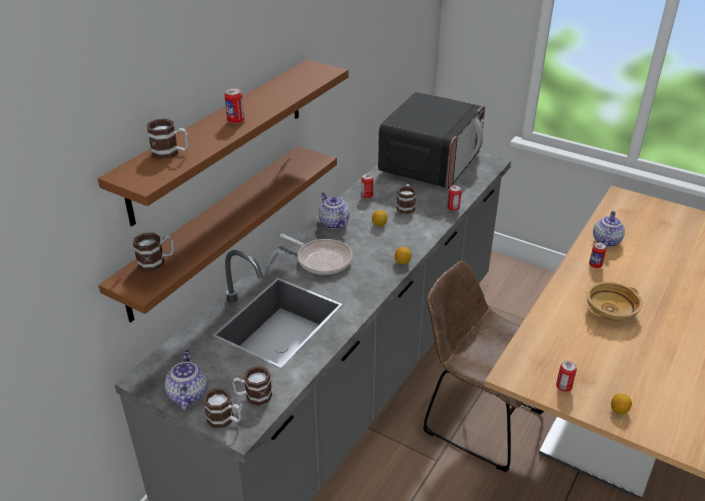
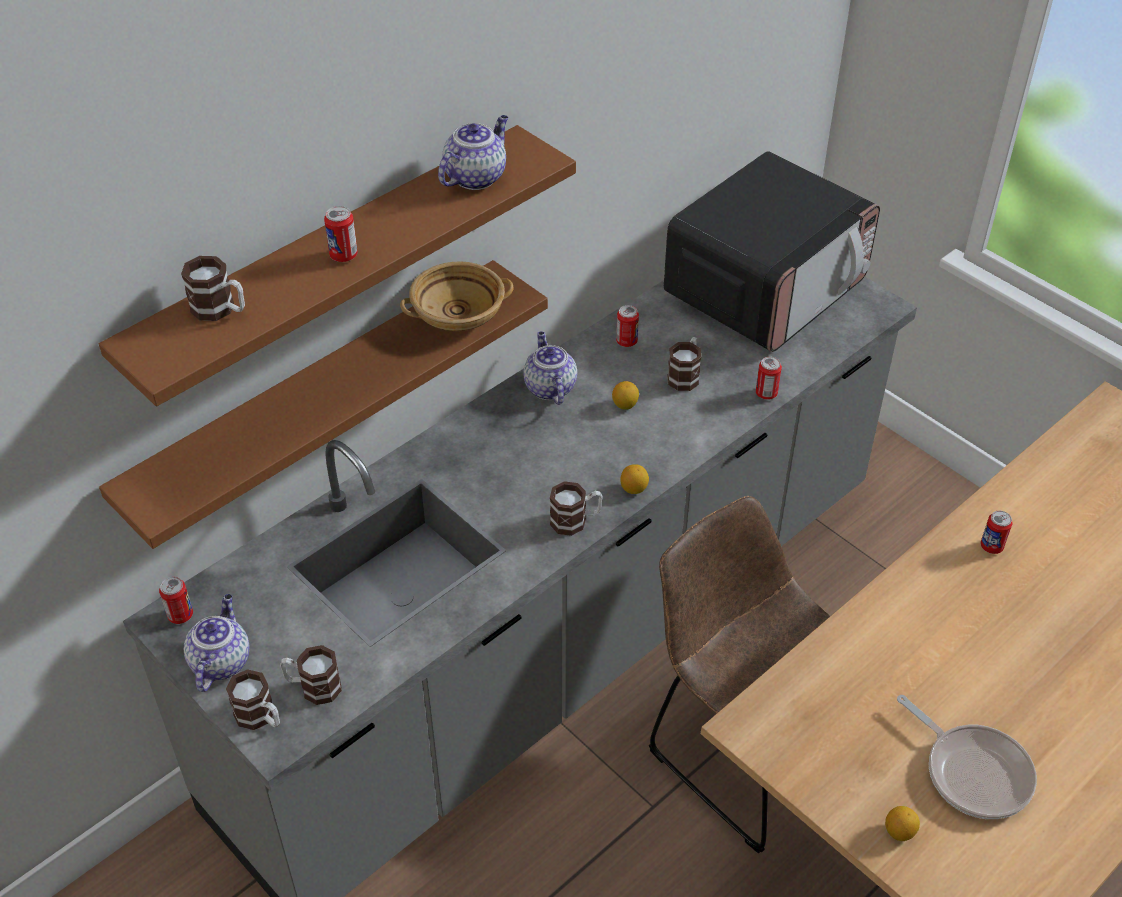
camera: 15 degrees right, 10 degrees up
(157, 262) = (194, 461): mug -> mug (575, 520)
(322, 259) = (504, 457): frying pan -> frying pan (973, 771)
(563, 387) = (826, 768): can -> can (180, 615)
(606, 240) = (1036, 499): teapot -> teapot (475, 176)
(610, 312) = (974, 645): beige bowl -> beige bowl (457, 315)

